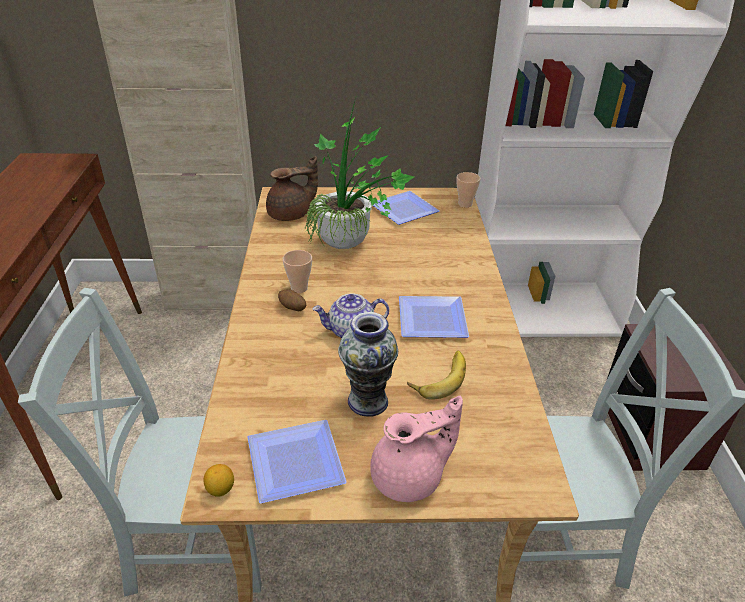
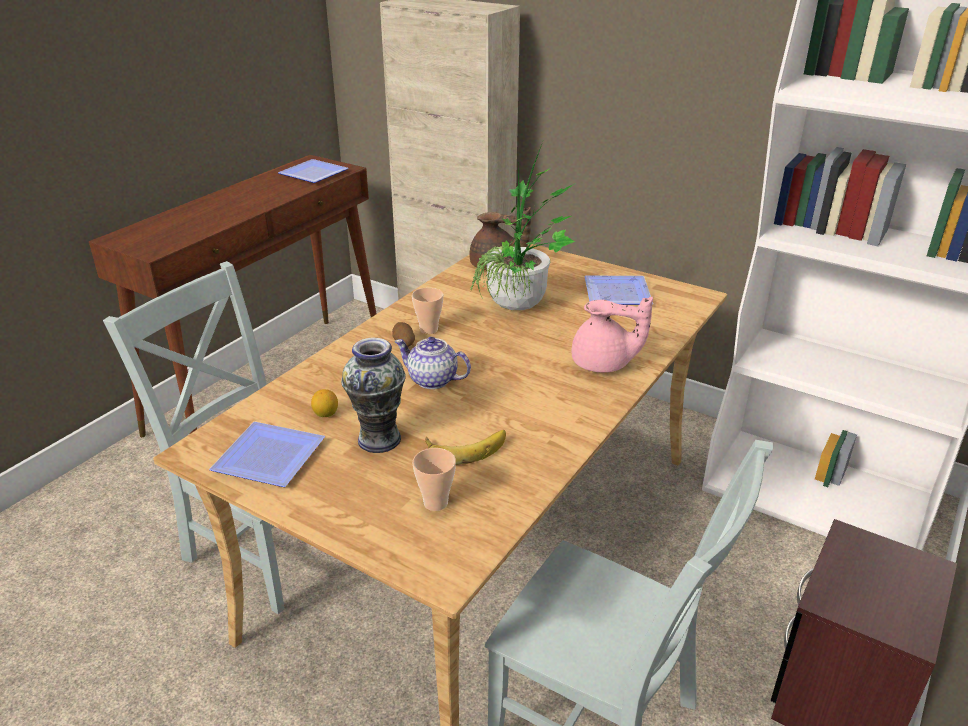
camera: 35 degrees right, 5 degrees down
(221, 489) = (198, 450): lemon -> lemon (326, 414)
(410, 478) = (342, 510): pink teapot -> pink teapot (603, 364)
(430, 321) = (517, 399): plate -> plate (311, 174)
(465, 204) = (696, 307): cup -> cup (435, 503)

